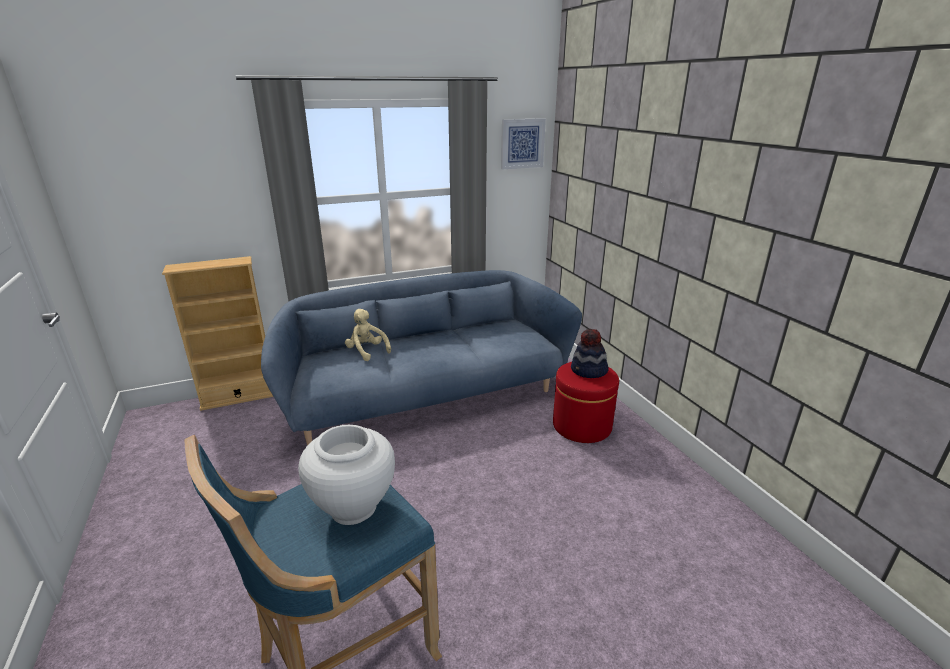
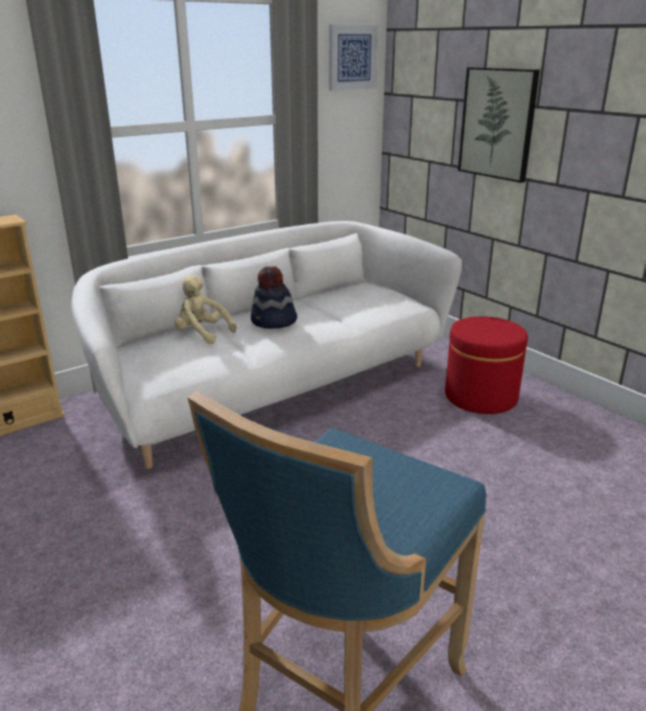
camera: 15 degrees left, 0 degrees up
(353, 508) = (375, 481): white vase -> none
(425, 395) = (272, 389): blue sofa -> white sofa
(588, 371) = (488, 326): hat -> hat (273, 322)
(620, 206) = (498, 123): none -> picture

